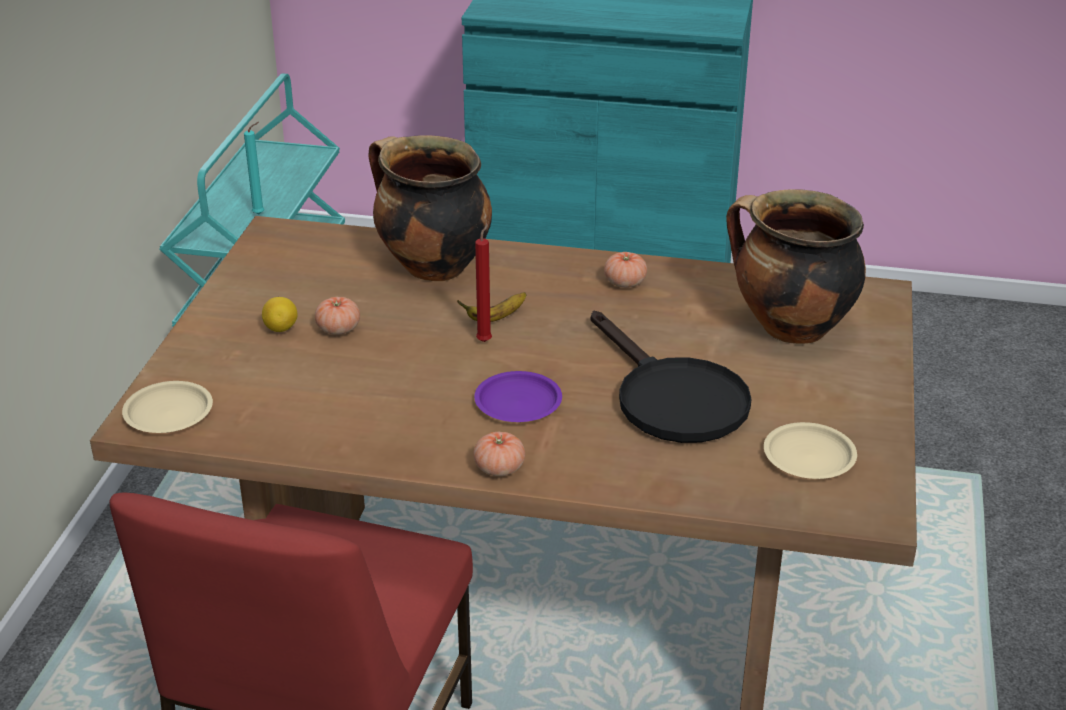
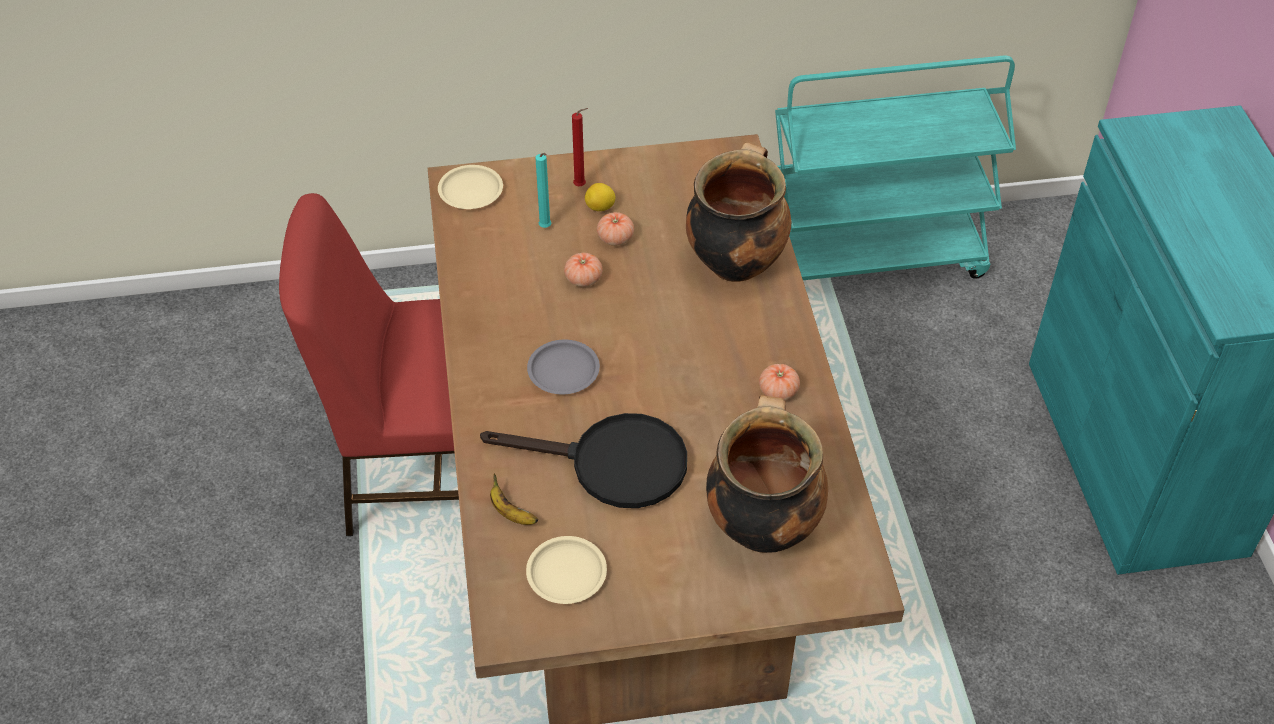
camera: 70 degrees right, 15 degrees up
(260, 214) = (864, 144): turquoise candle -> turquoise candle (546, 228)
(485, 340) = (641, 327): red candle -> red candle (581, 186)
(495, 318) = (677, 323): banana -> banana (511, 513)
(499, 468) = (476, 384): tomato -> tomato (583, 279)
(518, 403) = (563, 371): purple plate -> grey plate
(671, 398) = (612, 464): black frying pan -> black frying pan turned 120 degrees counterclockwise

